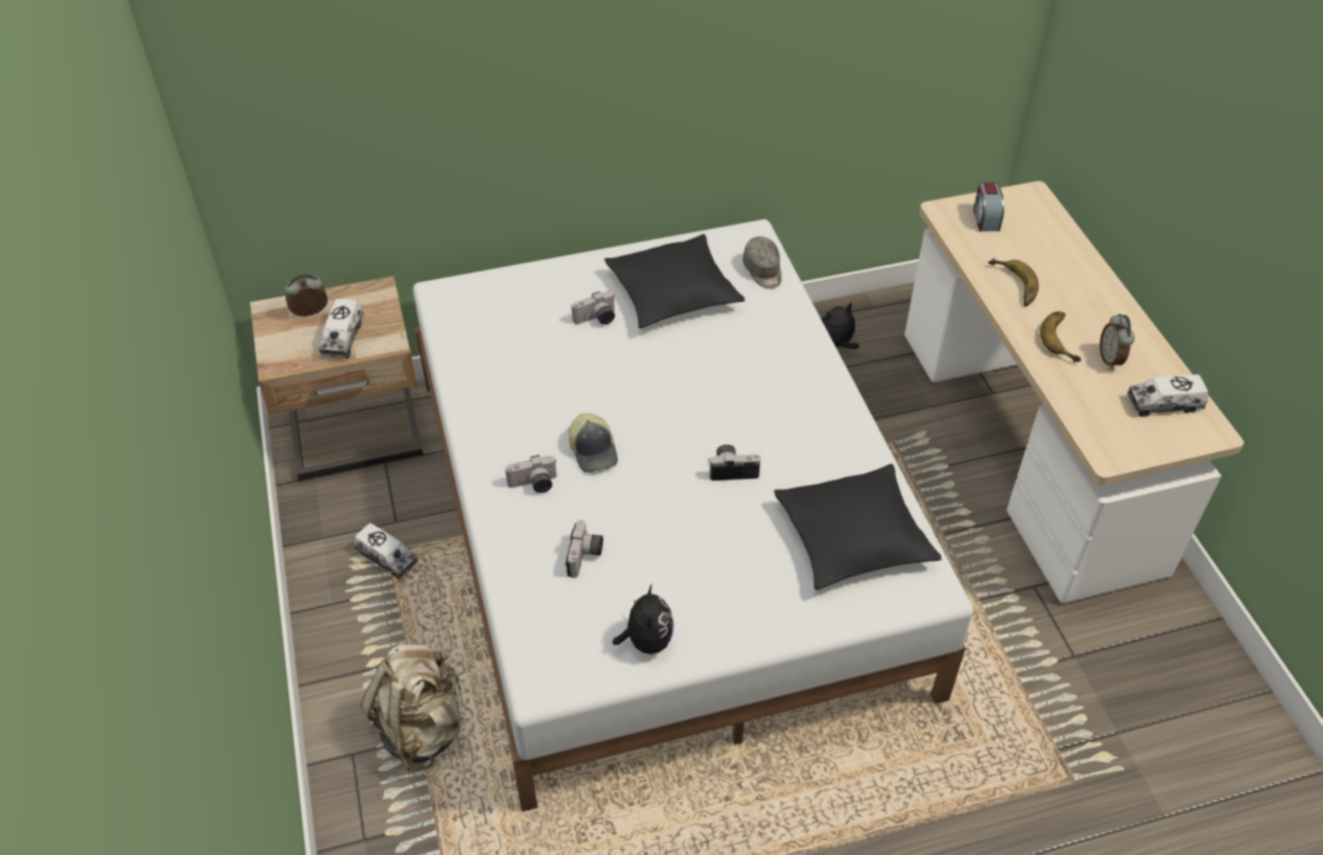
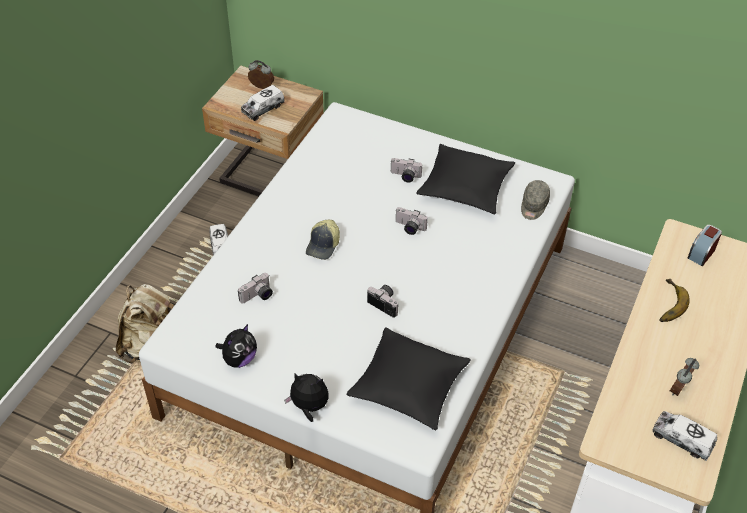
camera: 40 degrees right, 0 degrees up
(534, 485) = (274, 243): camera -> camera (409, 228)
(835, 345) = (592, 292): plush toy -> plush toy (309, 407)
(1064, 339) = (662, 357): banana -> none

